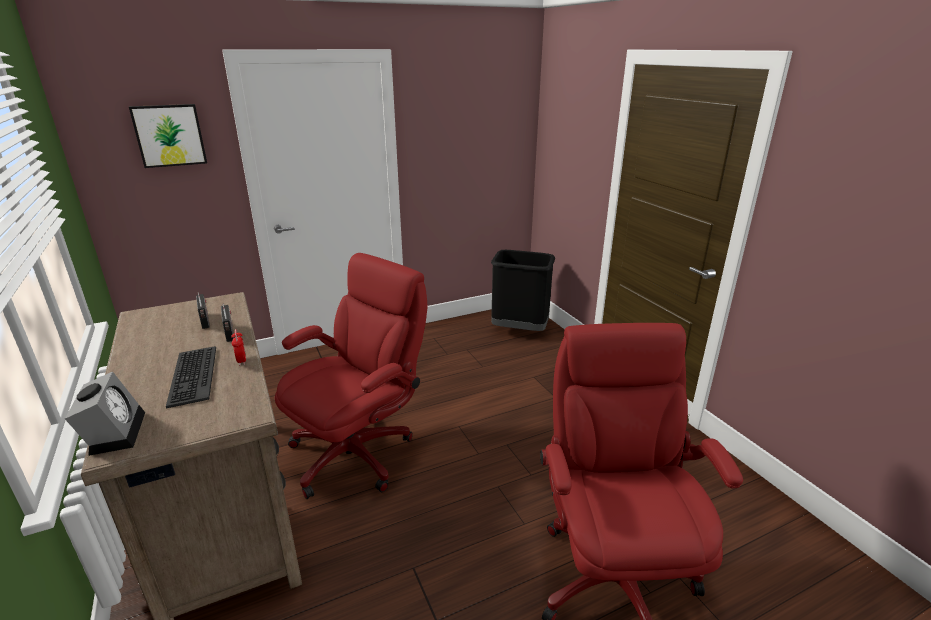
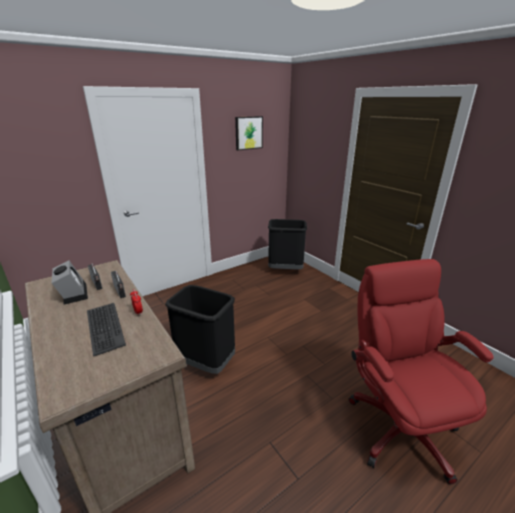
camera: 10 degrees left, 0 degrees up
(114, 432) = (57, 382): alarm clock -> alarm clock (73, 293)
(169, 135) = (45, 149): picture -> picture (248, 133)
(359, 451) = (206, 363): red office chair -> black trash can

